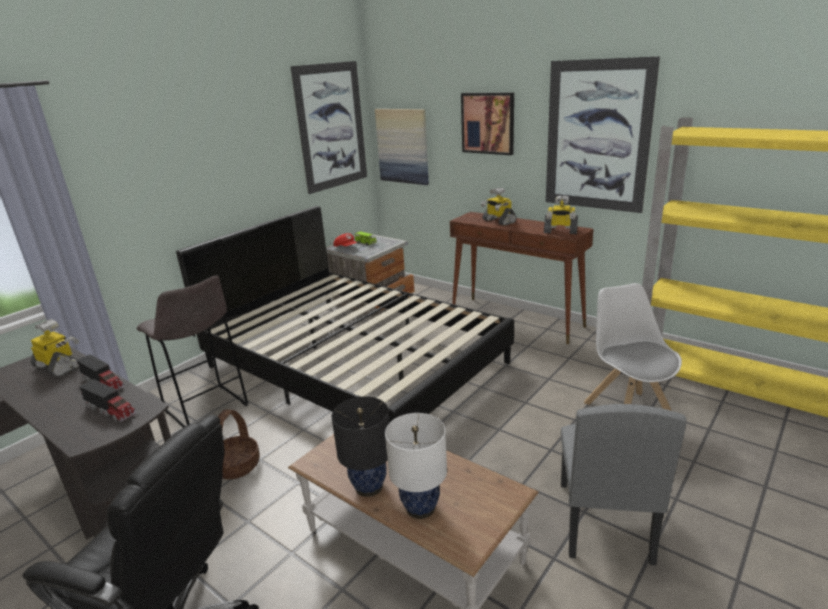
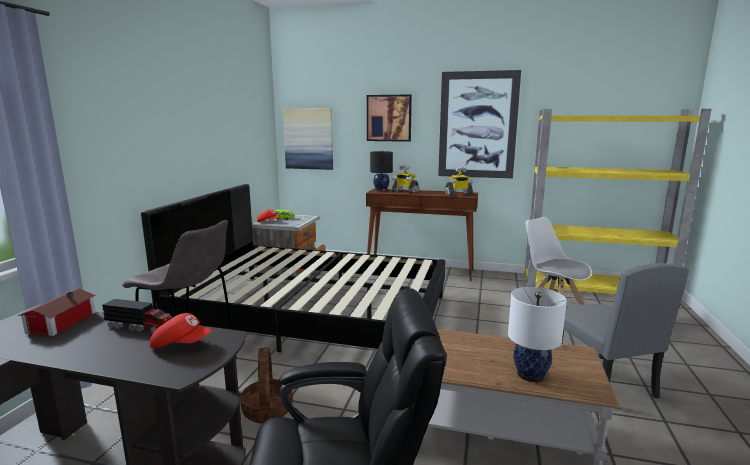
camera: 25 degrees left, 10 degrees down
(59, 367) = (59, 323): toy robot -> toy house
(111, 410) = (181, 345): toy truck -> red cap
(331, 126) = (253, 118): picture -> none
(369, 486) = (473, 370): black table lamp -> black table lamp (381, 190)

